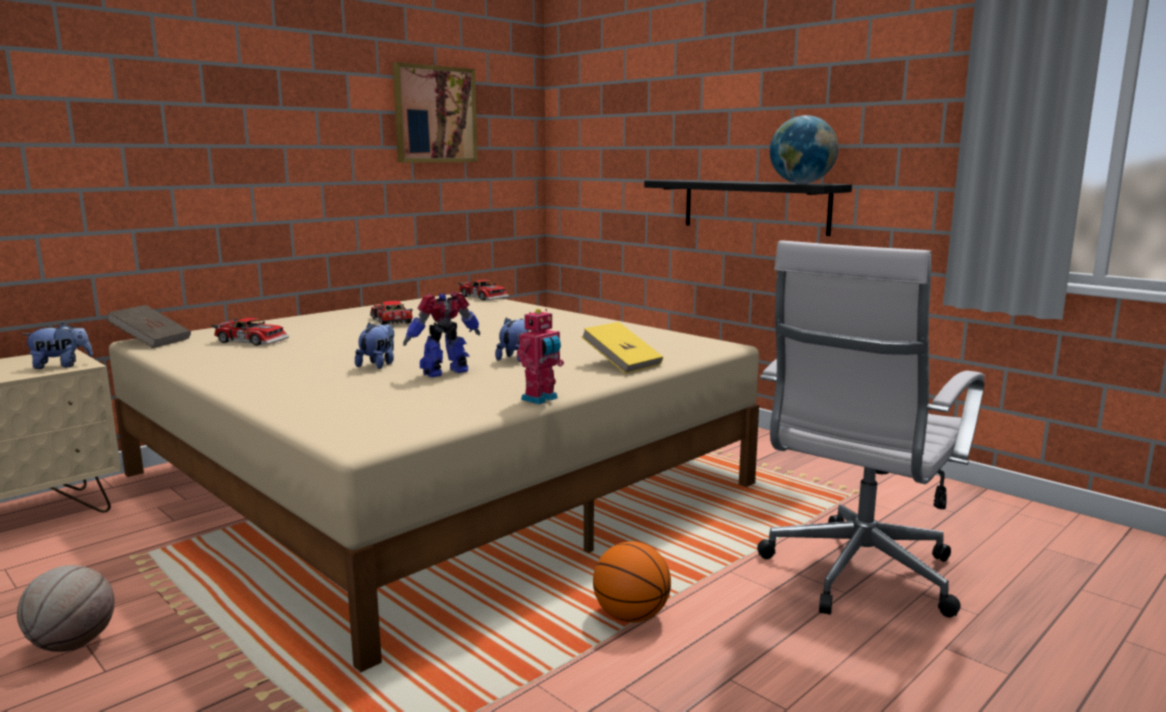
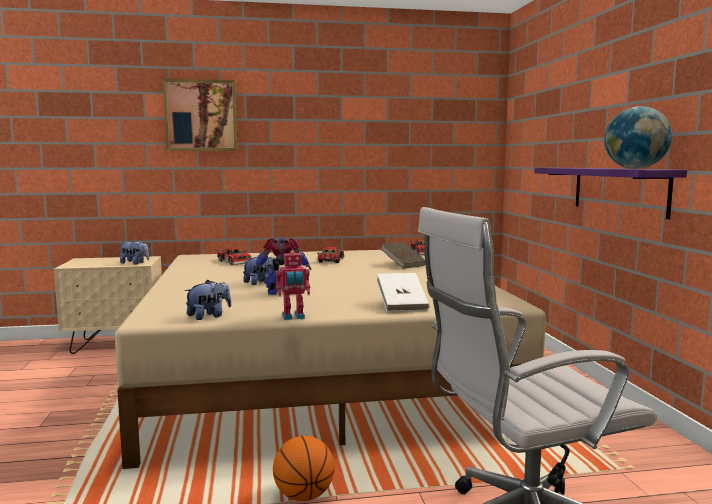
camera: 35 degrees right, 5 degrees down
(72, 644) = (47, 409): basketball -> none
(151, 341) = (192, 256): brown book -> brown book (403, 265)
(435, 114) = (407, 121): picture -> picture (201, 115)
(515, 358) = (344, 291): plush toy -> plush toy (209, 316)
(622, 364) = (402, 305): yellow book -> white book
(754, 206) = (619, 190): black shelf -> purple shelf

